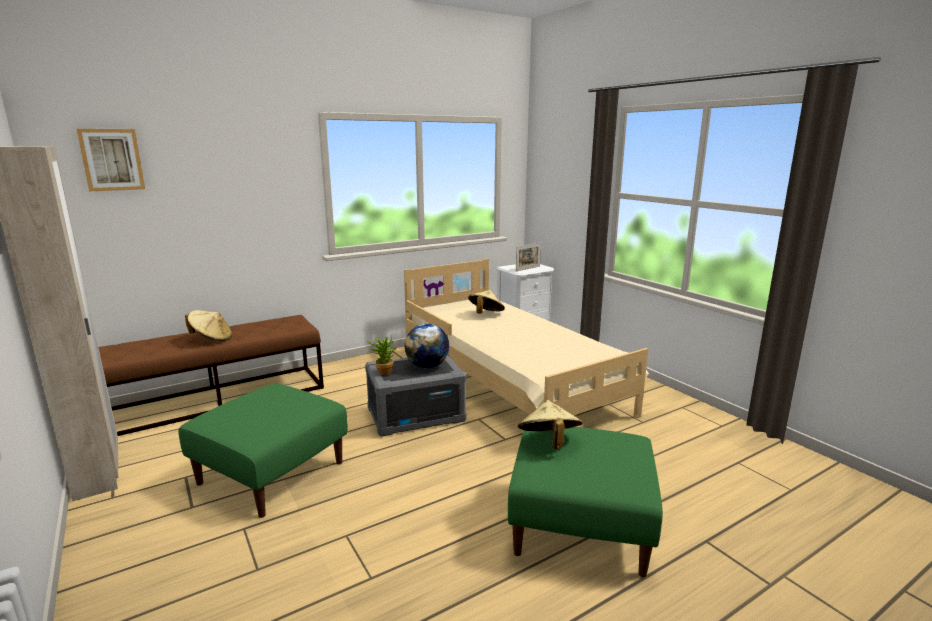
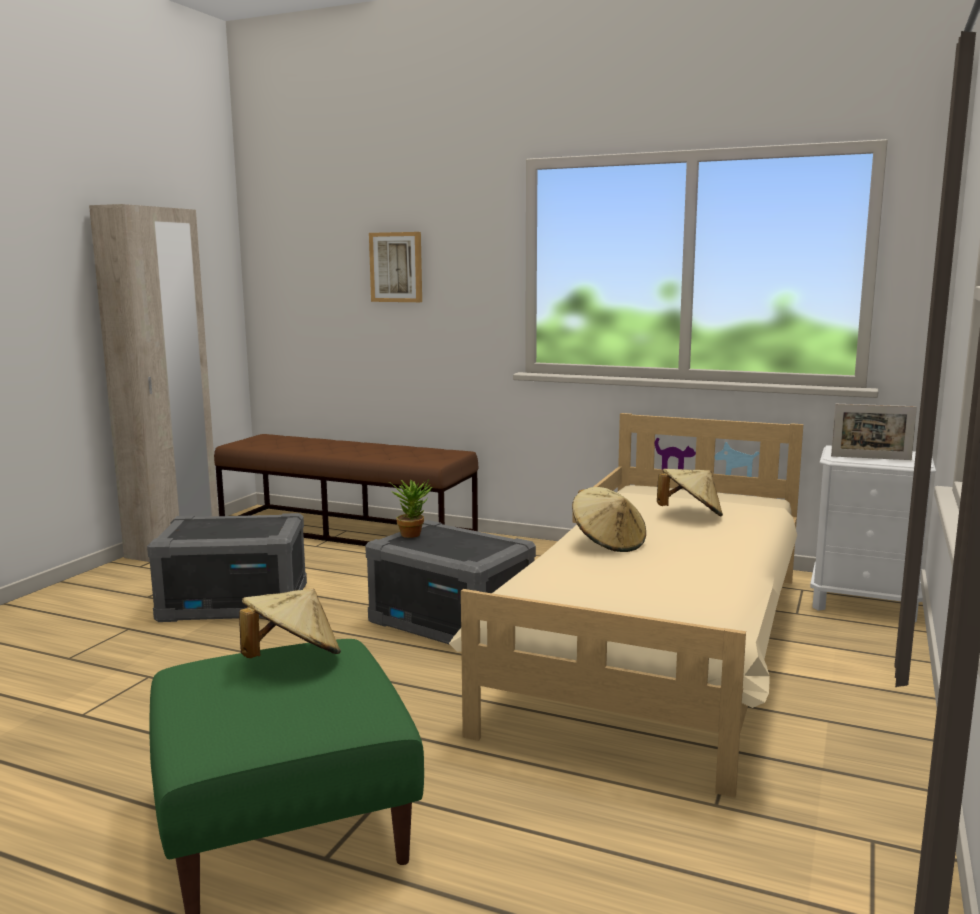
camera: 55 degrees right, 5 degrees down
(112, 160) = (304, 230): picture -> picture (396, 267)
(211, 339) = (341, 449): beige hat -> beige hat (608, 543)
(272, 472) = (235, 602): green ottoman -> grey storage box
(427, 366) = (467, 547): globe -> none

